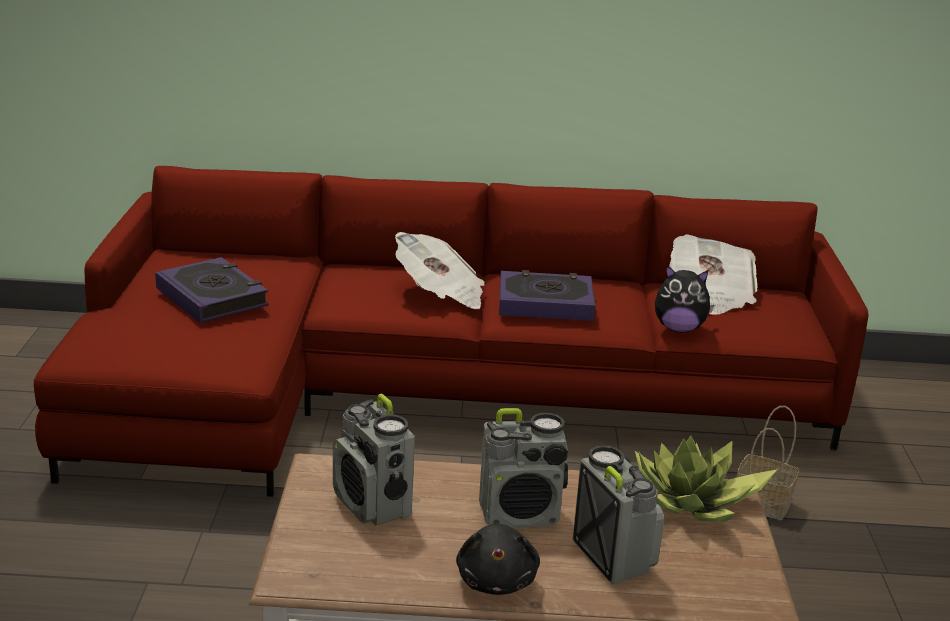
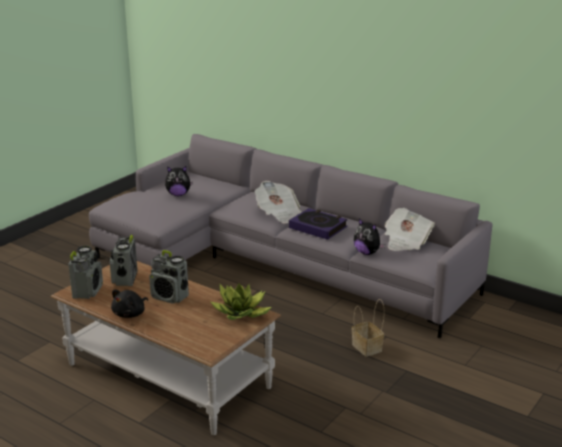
camera: 35 degrees right, 0 degrees up
(212, 297) = (178, 194): book -> plush toy
(430, 394) = (276, 263): red sofa -> grey sofa
(612, 556) = (181, 319): radio -> radio (88, 291)

